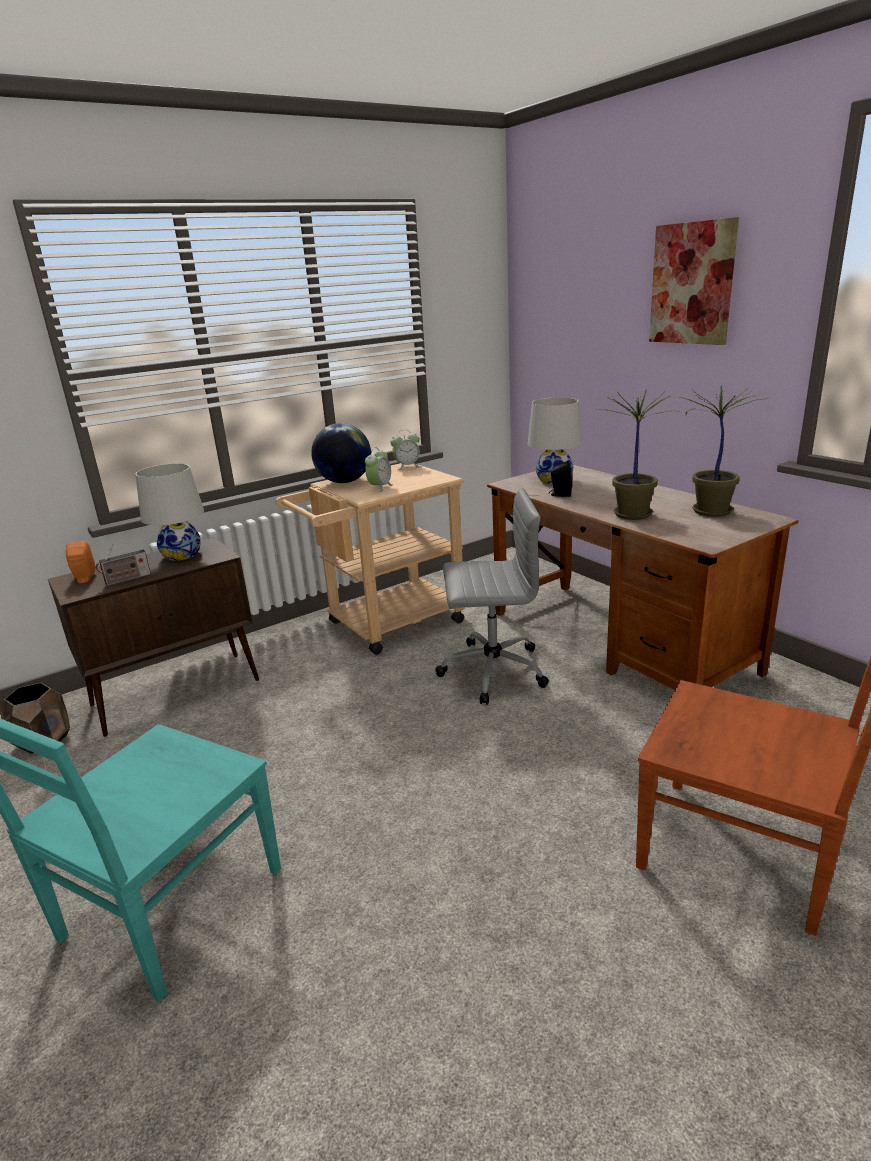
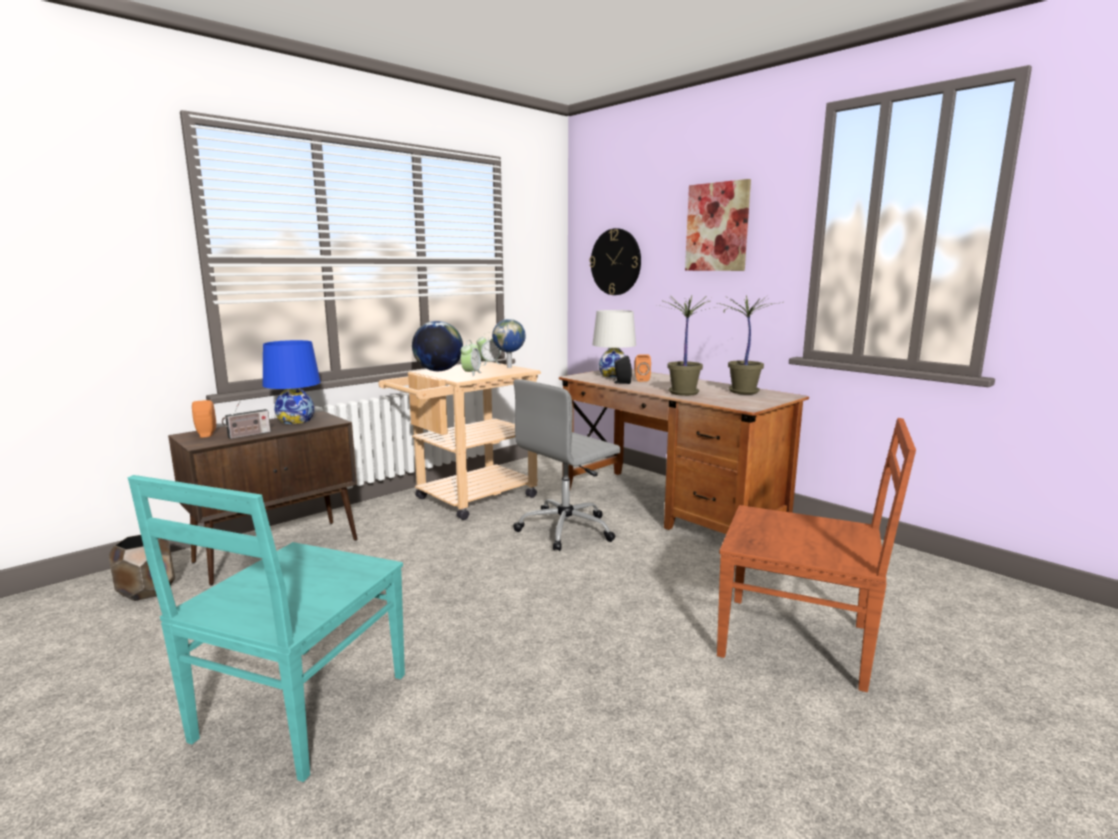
camera: 10 degrees left, 10 degrees down
(182, 554) = (296, 420): white table lamp -> blue table lamp
(429, 473) = (510, 367): none -> globe
(491, 671) = (567, 529): grey office chair -> grey office chair turned 150 degrees clockwise
(565, 326) = (616, 262): none -> wall clock
(586, 489) = (641, 380): none -> orange speaker

